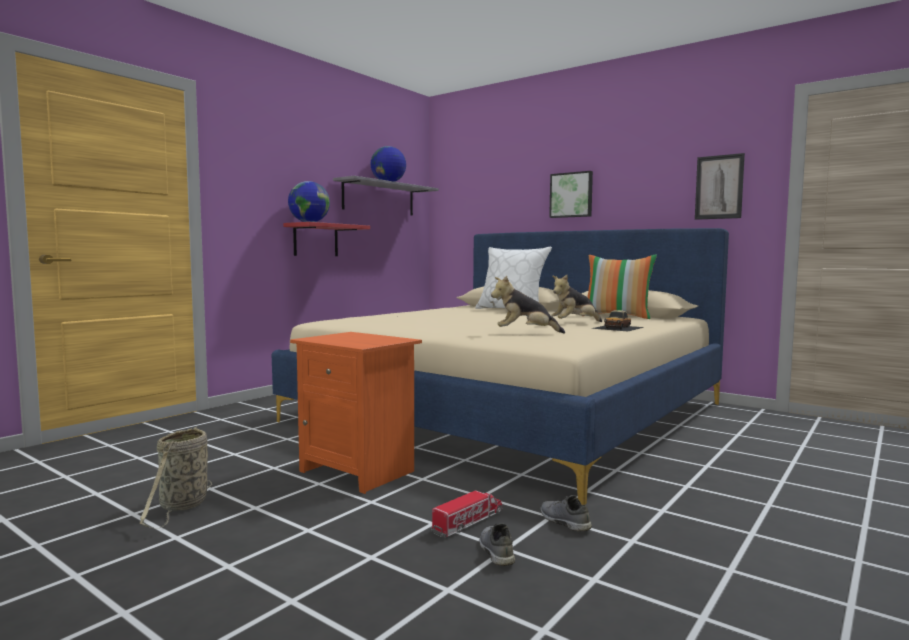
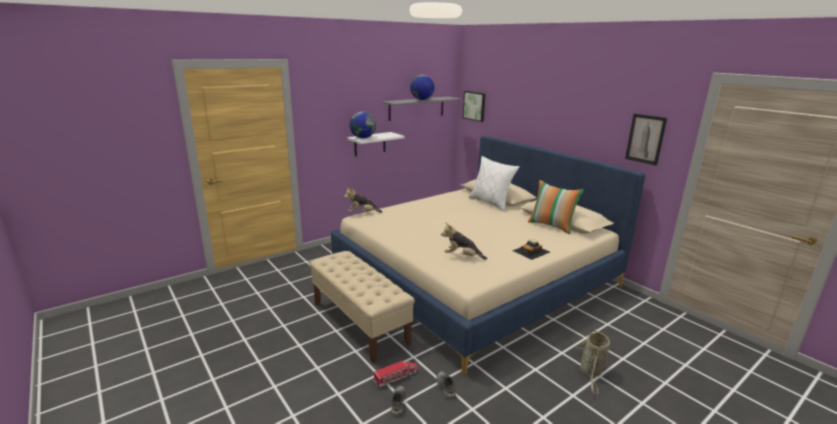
camera: 15 degrees right, 15 degrees up
(182, 506) = (267, 338): basket -> basket (591, 372)
(315, 240) = (370, 144): red shelf -> white shelf
(359, 471) = (360, 323): orange nightstand -> beige bench
(571, 195) = (546, 120): picture -> picture (474, 106)
(575, 323) = (510, 238): plush toy -> plush toy (362, 213)

